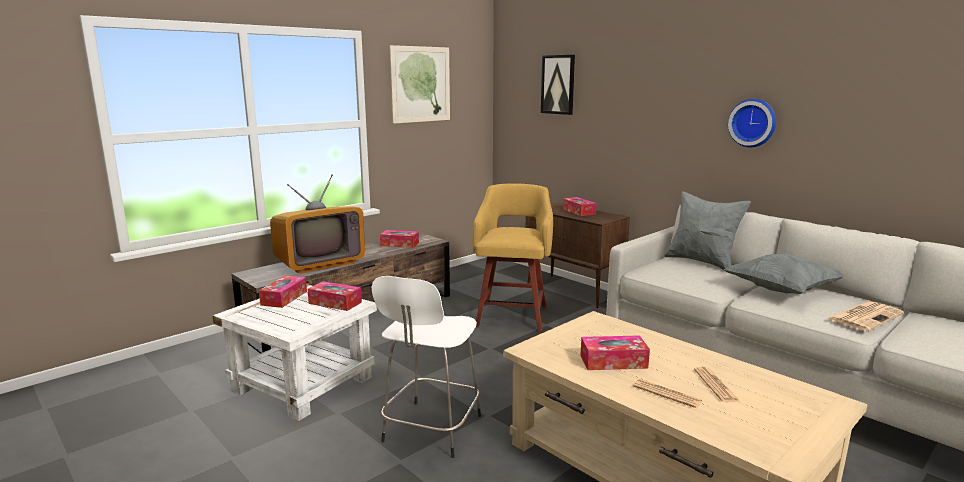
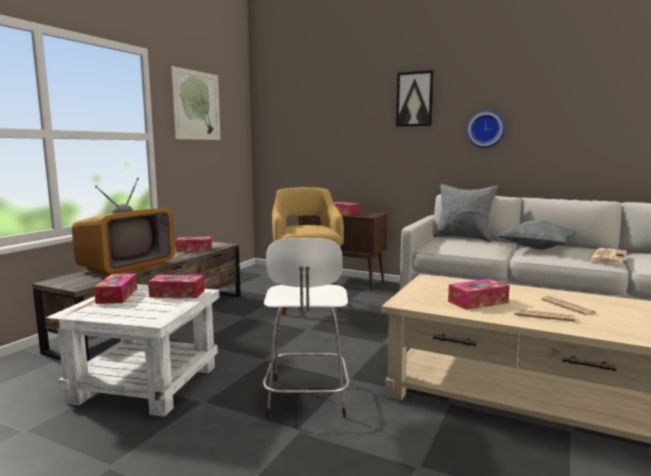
camera: 20 degrees left, 5 degrees down
(558, 84) = (315, 109): picture -> picture (414, 99)

